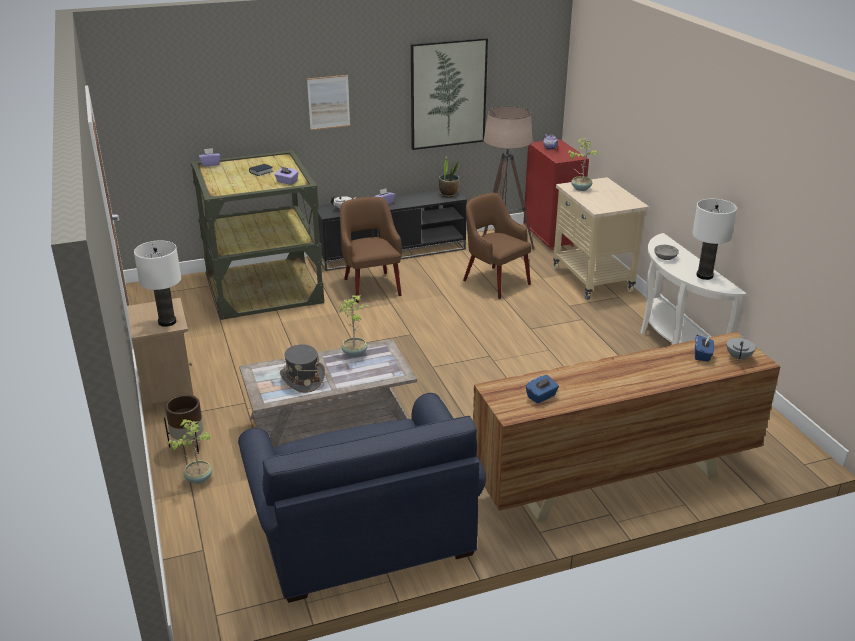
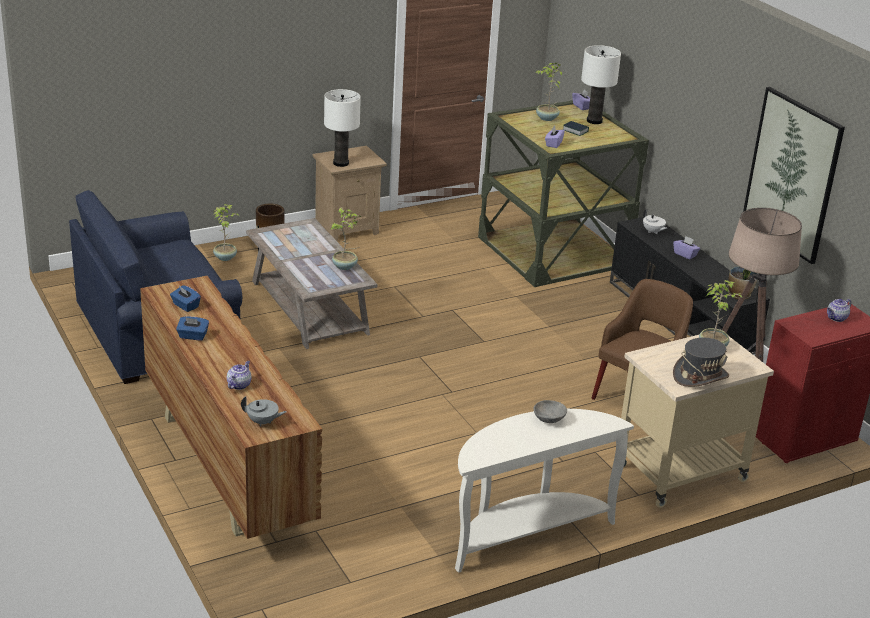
camera: 80 degrees right, 0 degrees up
(228, 179) = (546, 118): none -> potted plant
(302, 379) = (297, 246): grey hat -> grey hat (700, 376)
(328, 102) = (690, 109): picture -> none
(371, 286) = (585, 312): brown armchair -> none
(683, 367) = (239, 385): none -> teapot
(702, 355) = (265, 399): blue tissue box -> blue tissue box (192, 336)
(704, 276) = (503, 445): white table lamp -> white table lamp (594, 121)

